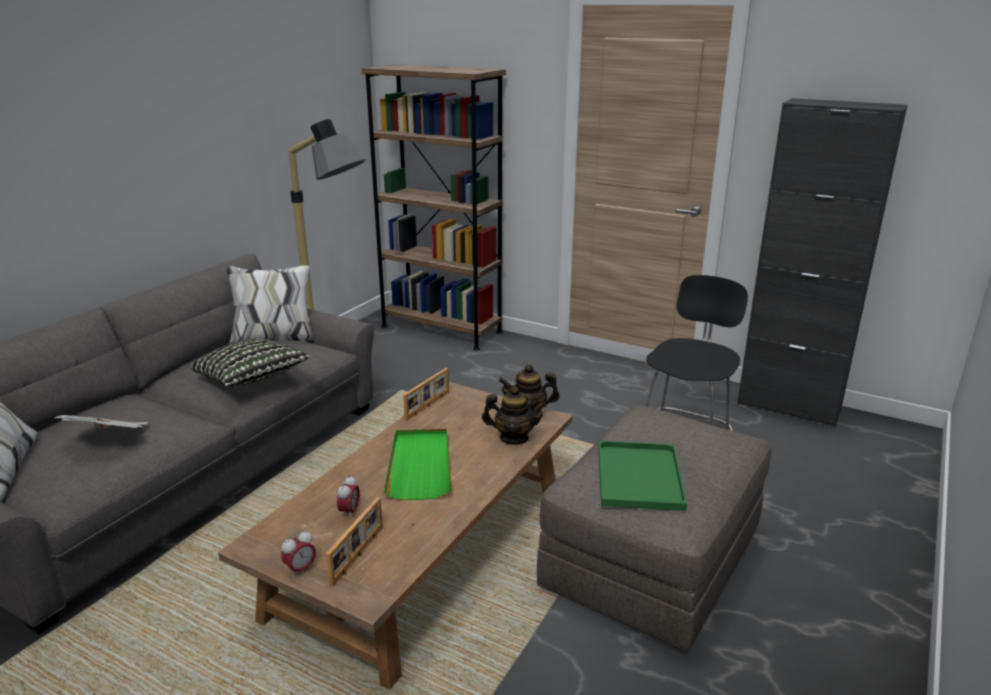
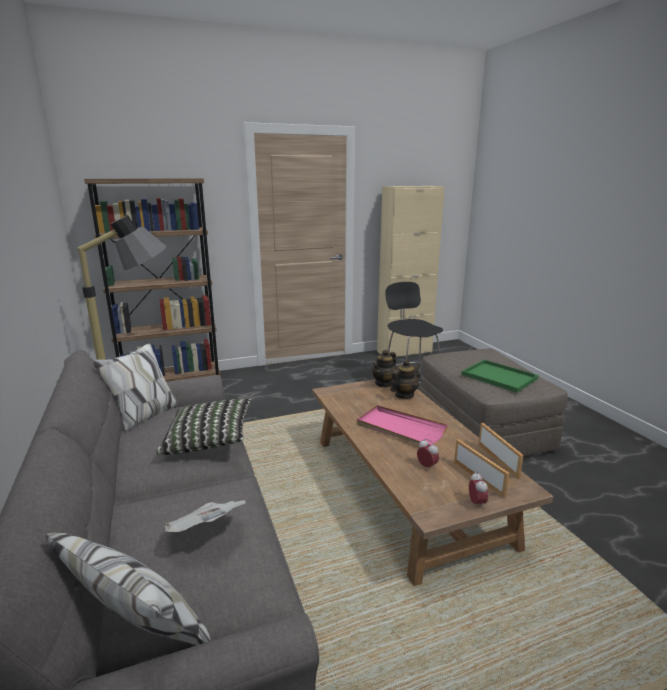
camera: 50 degrees left, 5 degrees down
(420, 466) = (400, 428): green tray -> pink tray
(428, 406) = (332, 403): picture frame -> picture frame (498, 460)
(788, 406) = (404, 351): black cabinet -> beige cabinet

